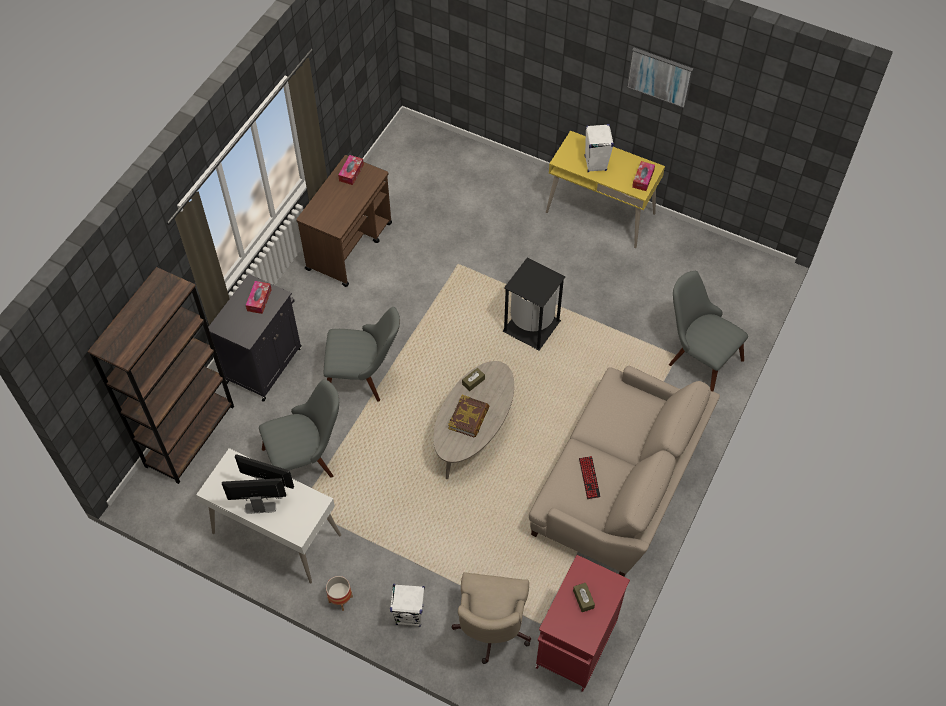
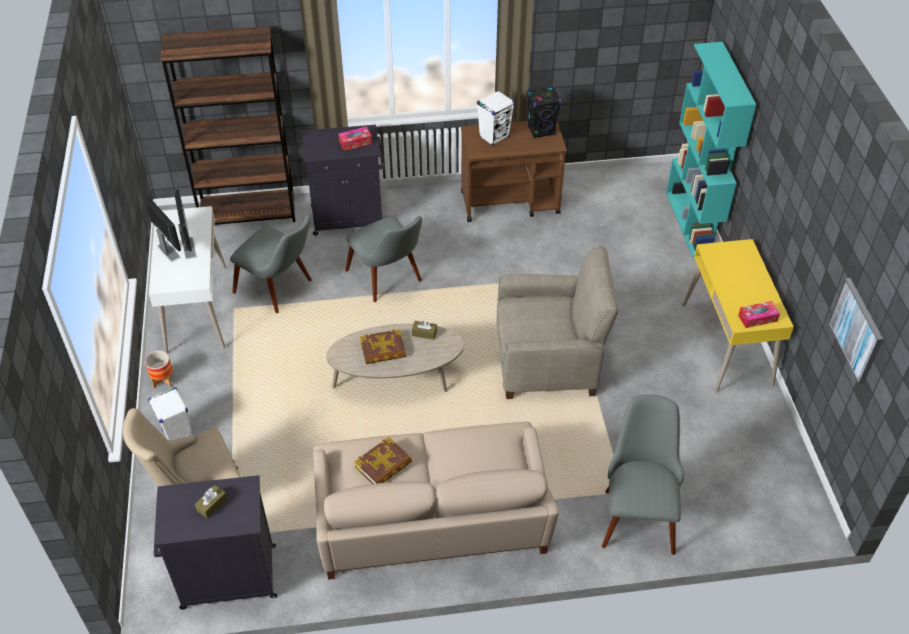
camera: 55 degrees right, 10 degrees down
(351, 173) = (541, 131): tissue box -> black speaker
(472, 151) = (692, 223): none -> turquoise bookcase
(532, 326) = (548, 362): black trash can -> beige armchair
(575, 646) = (226, 577): red cabinet -> black cabinet
(589, 478) = (383, 465): keyboard -> book
(595, 163) = (734, 275): white speaker -> white speaker (494, 137)
(660, 76) = (824, 207): picture -> picture (857, 330)

